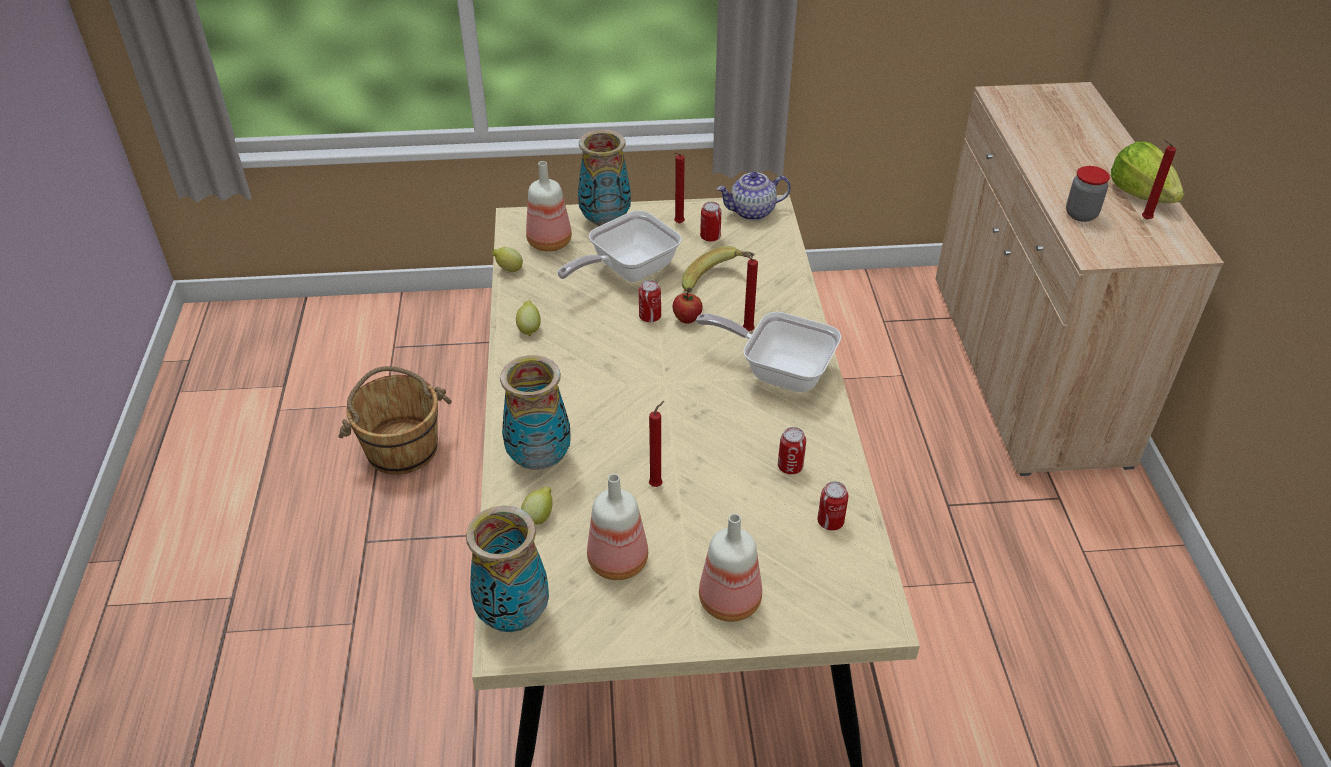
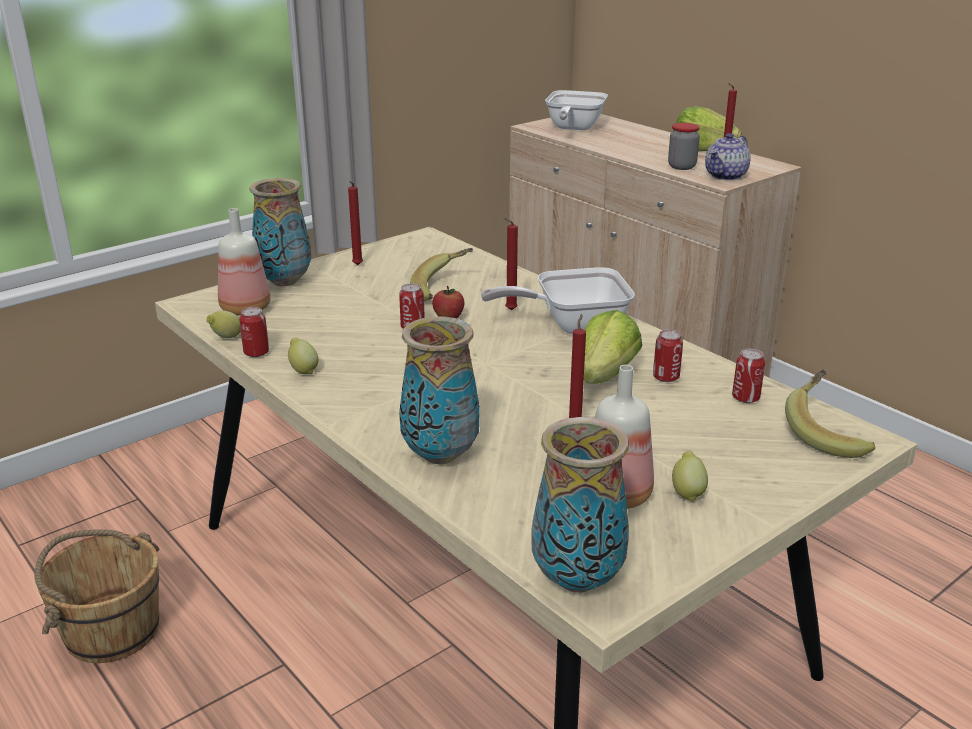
camera: 35 degrees left, 15 degrees down
(539, 517) = (498, 495): lemon -> lemon (687, 492)
(627, 271) = (350, 306): frying pan -> frying pan (573, 128)
(710, 237) = (397, 266): can -> can (256, 353)
(730, 599) = (745, 478): bottle -> none
(741, 441) = (604, 376): none -> lettuce
(752, 212) = (413, 243): teapot -> teapot (726, 176)
(853, 594) = (828, 434): none -> banana

